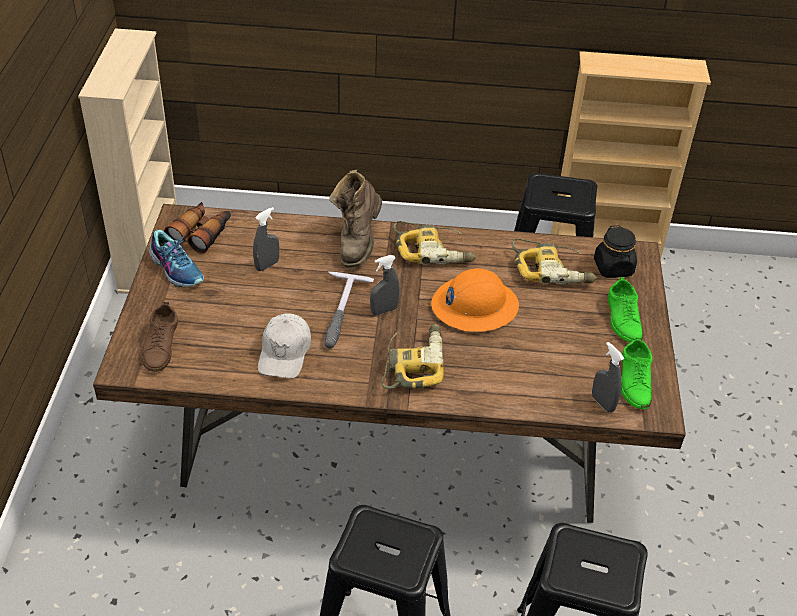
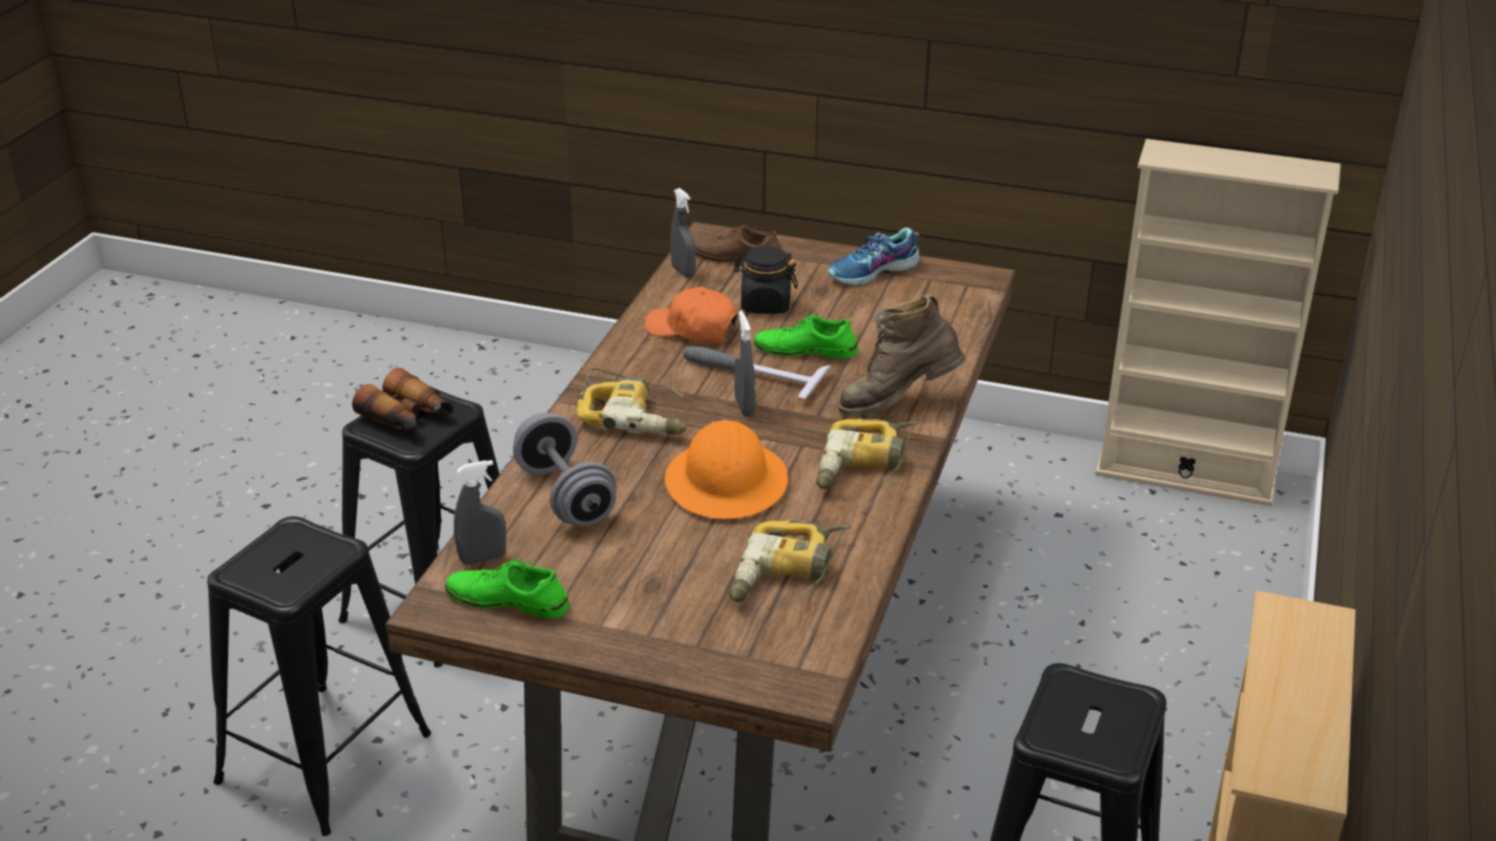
camera: 105 degrees right, 10 degrees down
(202, 233) = (944, 291): binoculars -> binoculars (408, 418)
(267, 265) = (864, 331): grey spray bottle -> grey spray bottle (683, 272)
(285, 353) = (692, 329): white cap -> orange cap
(357, 243) = (897, 403): brown boot -> brown boot turned 45 degrees counterclockwise
(520, 378) = (565, 496): none -> grey dumbbell
(613, 268) = (773, 645): black jar -> black jar (765, 304)
(623, 319) = (644, 623): green shoe -> green shoe (805, 350)

